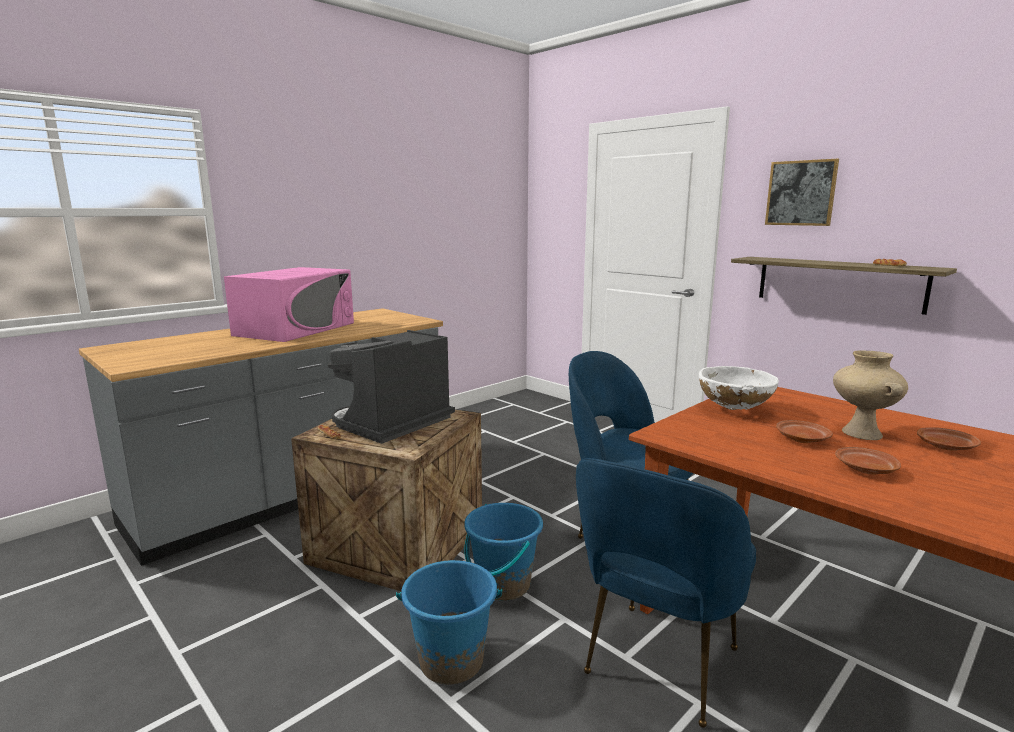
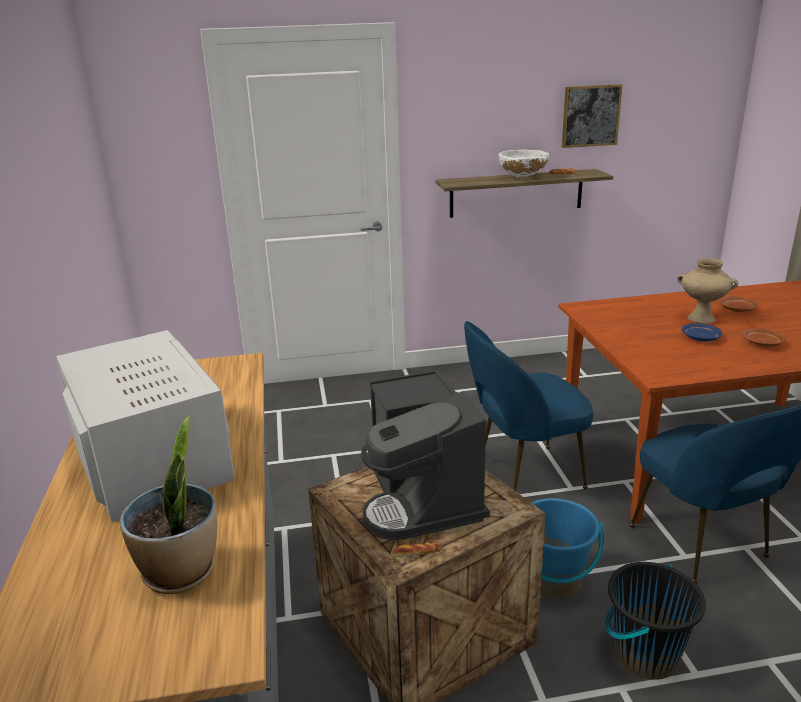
camera: 55 degrees left, 10 degrees up
(192, 350) = (181, 572): none -> potted plant
(296, 329) = (151, 457): pink microwave -> white microwave
(451, 660) = (645, 655): blue bucket -> black bucket
(734, 409) = (624, 333): white bowl -> white bowl (522, 178)
(801, 193) = (477, 114): picture -> picture (590, 116)
(801, 439) = (700, 338): brown plate -> blue plate

